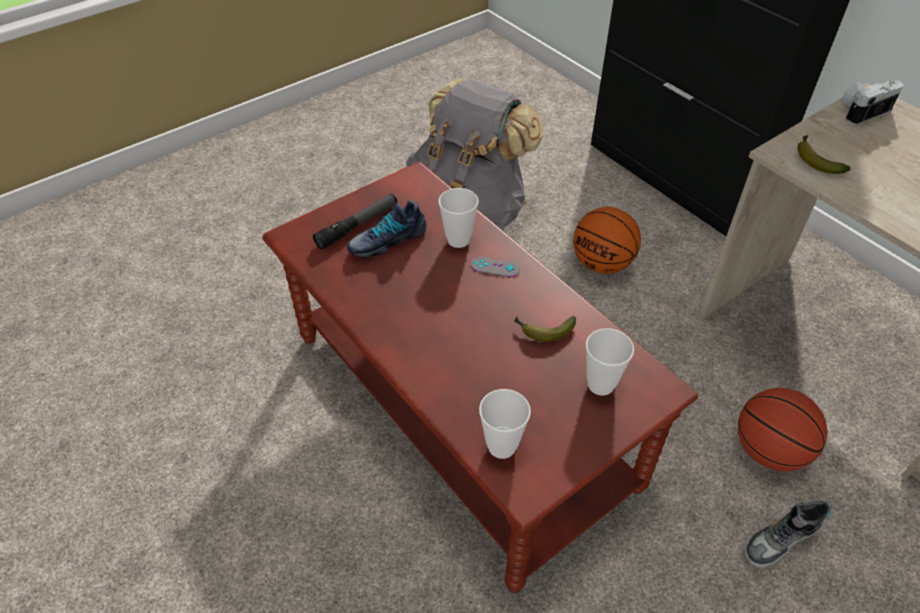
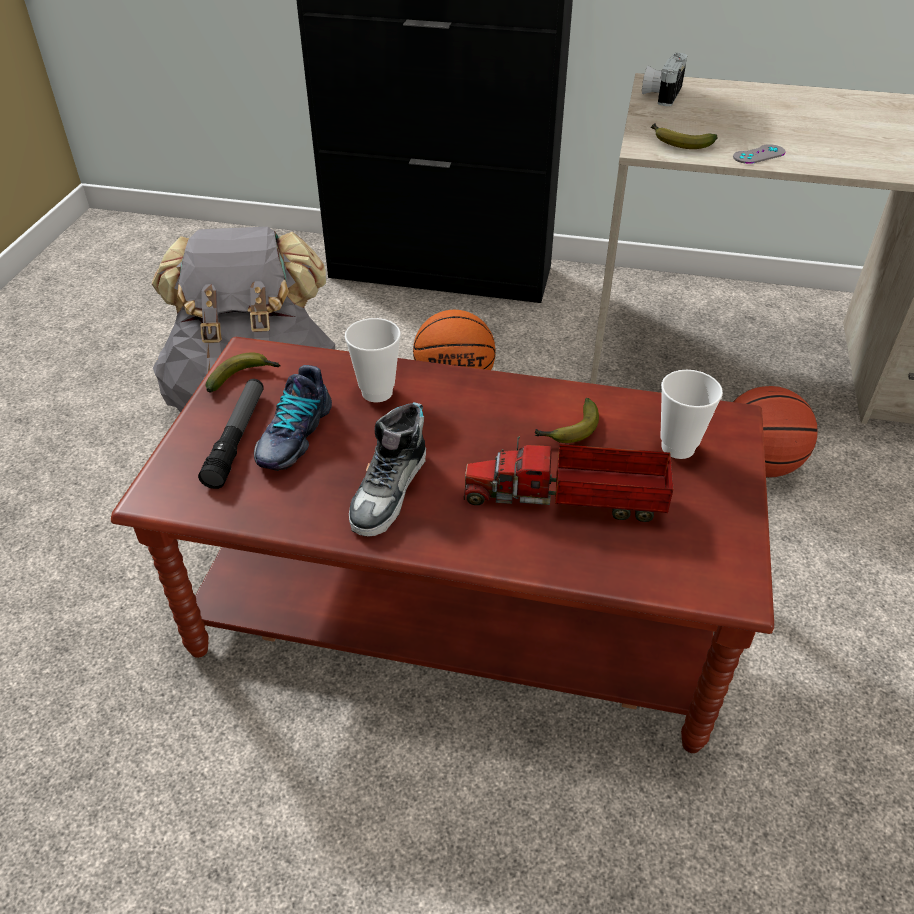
camera: 40 degrees left, 5 degrees down
(398, 190) = (244, 377): none -> banana
(493, 373) = (570, 500): none -> toy truck
(495, 267) = (448, 398): grey game controller -> grey game controller (759, 155)
(501, 446) = (663, 563): cup -> none
(780, 541) = (841, 533): shoe -> shoe (390, 491)

